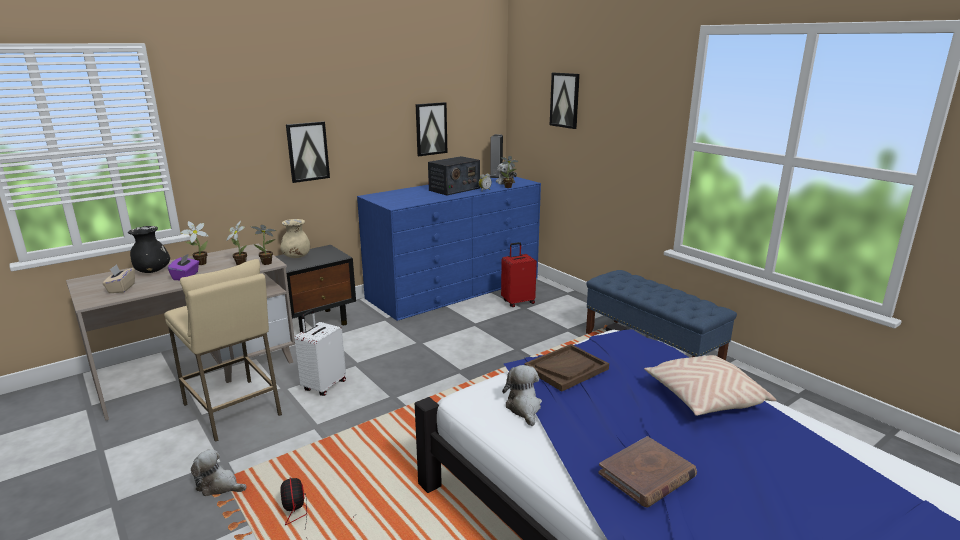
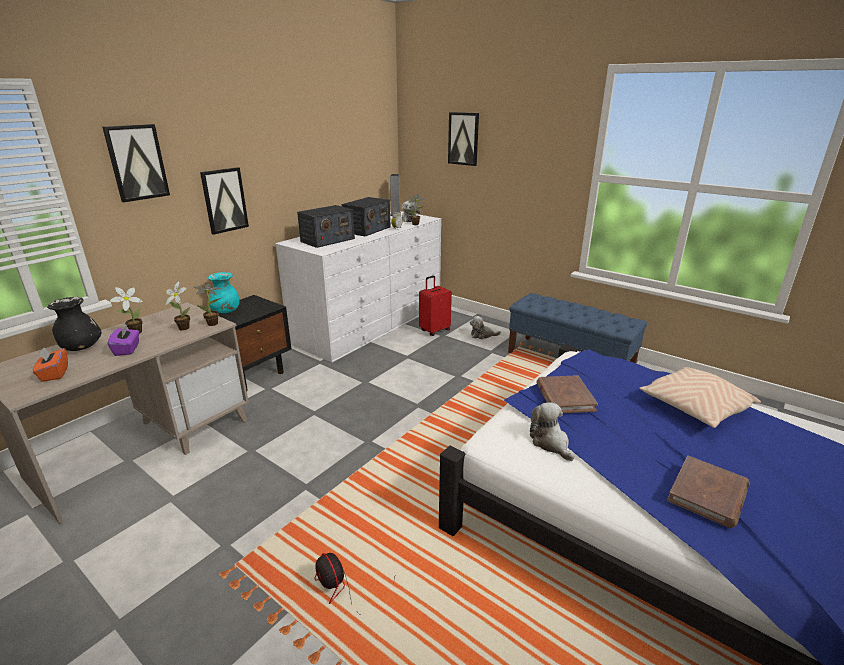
camera: 15 degrees left, 5 degrees up
(121, 288) = (54, 374): beige tissue box -> orange tissue box
(219, 486) = (233, 574): plush toy -> plush toy (482, 335)
(233, 409) = (207, 483): beige stool -> none
(296, 257) = (226, 311): beige vase -> turquoise vase
(323, 386) = (292, 441): white suitcase -> none
(407, 196) = (327, 240): none -> radio
(431, 129) = (336, 171): picture -> picture (137, 162)
(454, 288) = (370, 323): blue dresser -> white dresser
(566, 369) = (564, 397): brown tray -> brown book

